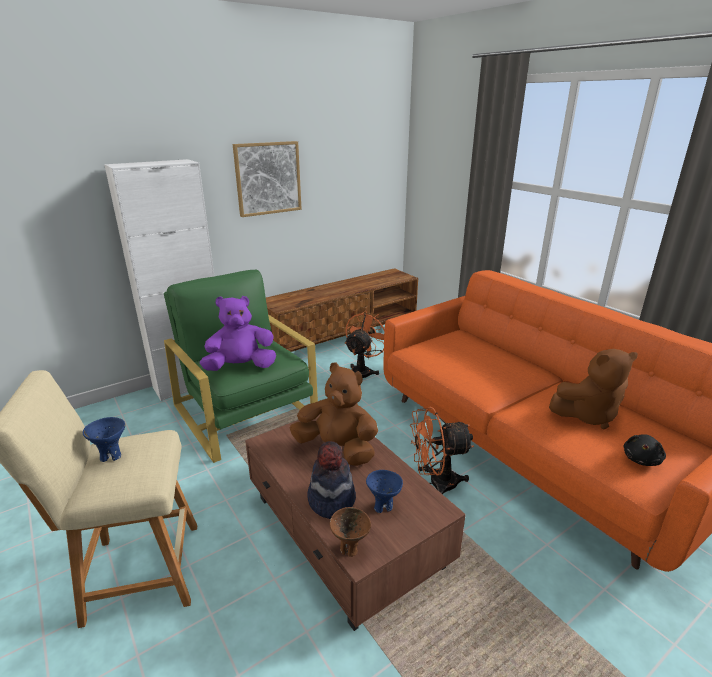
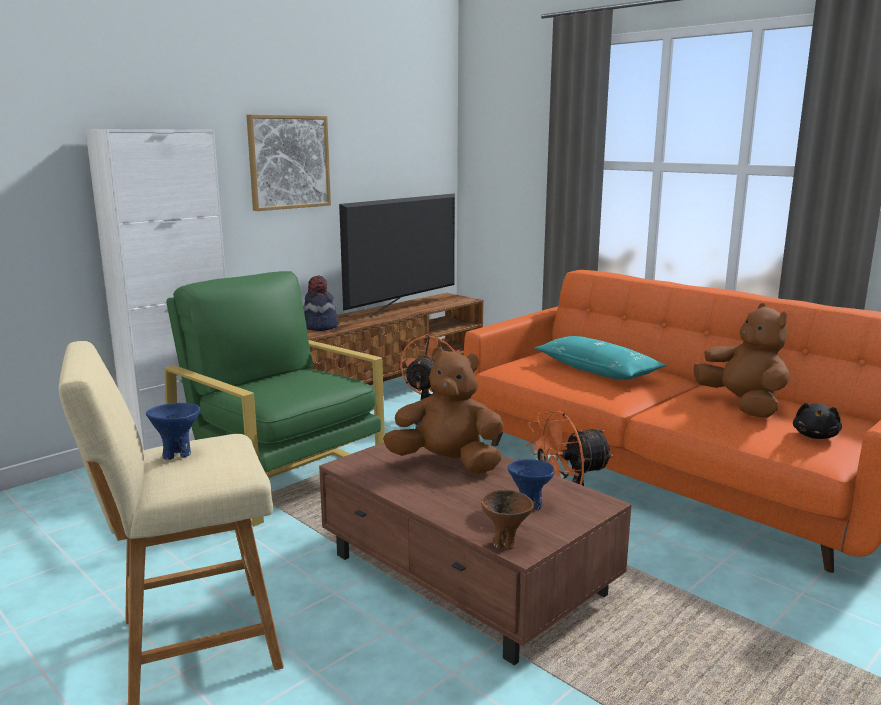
camera: 10 degrees left, 10 degrees down
(241, 367) = (286, 390): purple plush toy -> none
(331, 499) = (461, 506): hat -> hat (319, 326)
(355, 284) = (402, 309): none -> television
(481, 361) = (597, 370): none -> turquoise pillow
(587, 415) = (742, 405): brown plush toy -> brown plush toy turned 90 degrees counterclockwise

